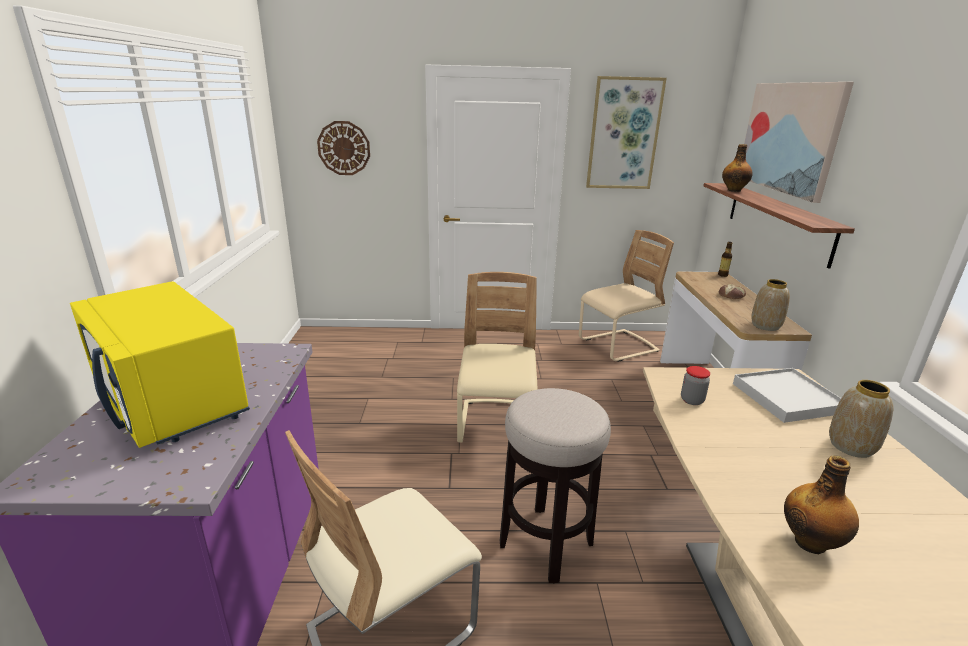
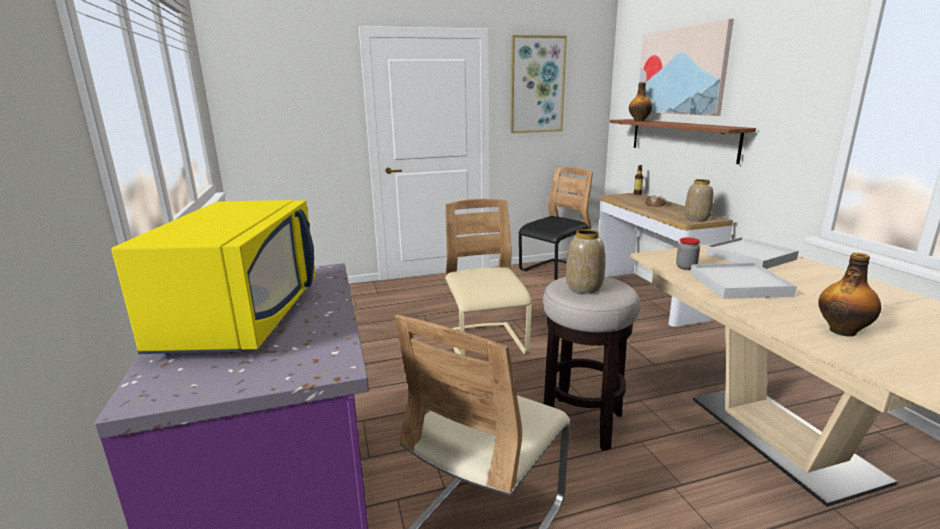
camera: 15 degrees left, 5 degrees down
(172, 400) = (243, 317): yellow microwave -> yellow microwave turned 120 degrees counterclockwise
(344, 148) = (282, 108): wall clock -> none
(617, 346) = (554, 271): beige chair -> black chair
(736, 439) = (739, 284): none -> white tray
(851, 446) = (817, 276): vase -> vase (584, 288)

